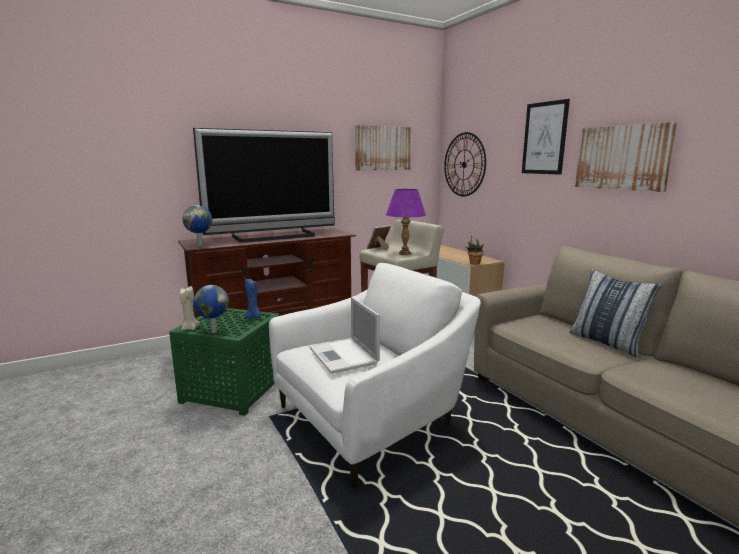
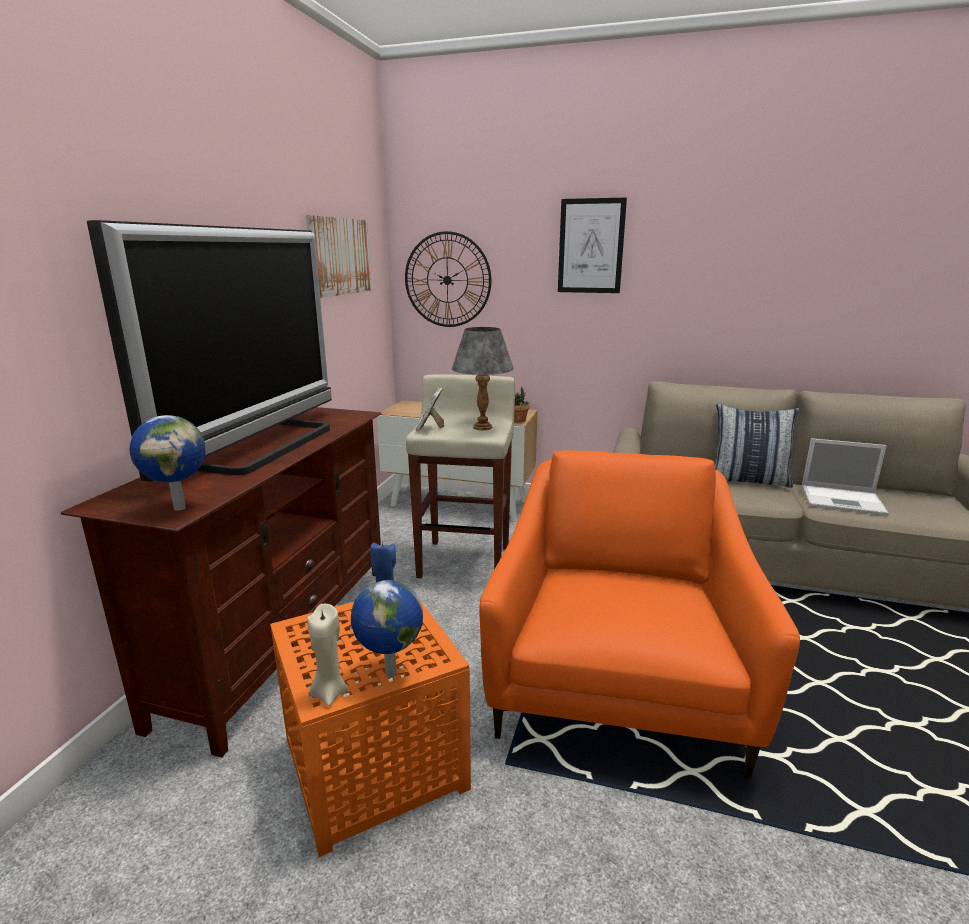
camera: 45 degrees left, 5 degrees up
(233, 391) = (378, 764): green side table -> orange side table
(344, 356) = (633, 609): laptop -> laptop (844, 500)
(373, 419) = (617, 679): white armchair -> orange armchair
(405, 253) = (483, 427): purple table lamp -> grey table lamp
(622, 157) = (701, 273): picture -> none

